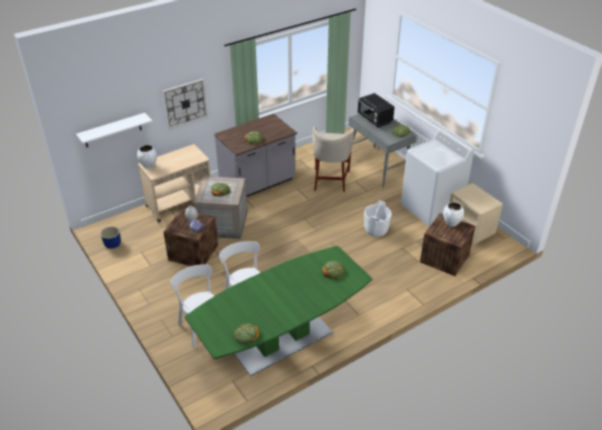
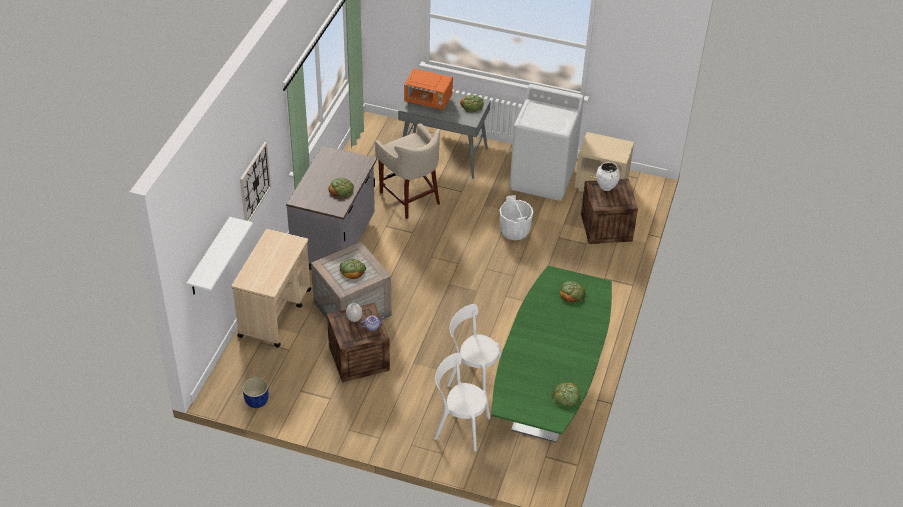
camera: 40 degrees left, 5 degrees up
(149, 166) = (250, 282): white vase -> none
(374, 119) = (428, 101): black microwave -> orange microwave

